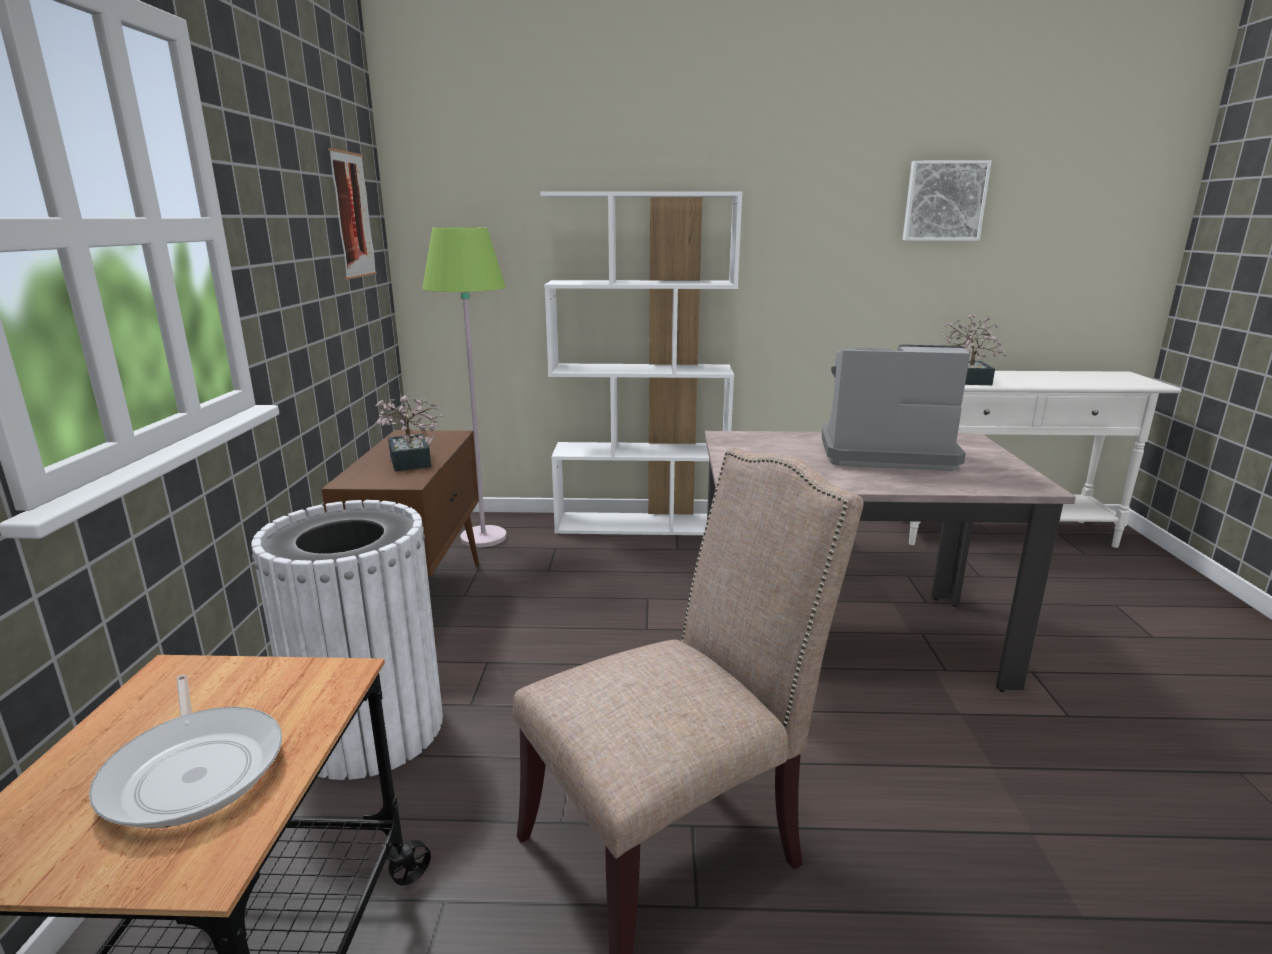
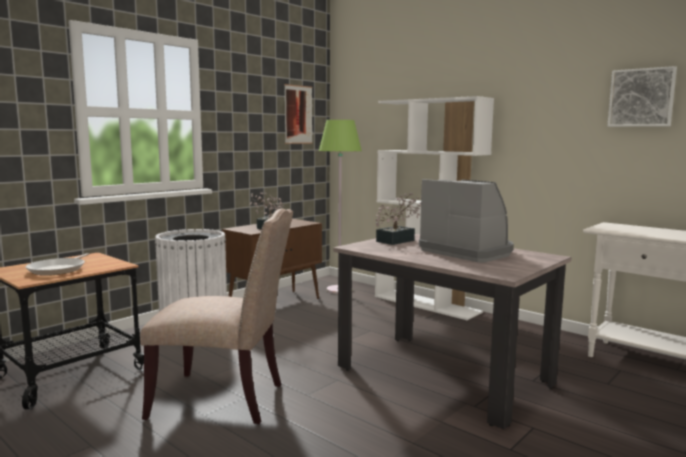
camera: 40 degrees right, 10 degrees down
(969, 379) = (643, 231): potted plant -> potted plant (398, 240)

